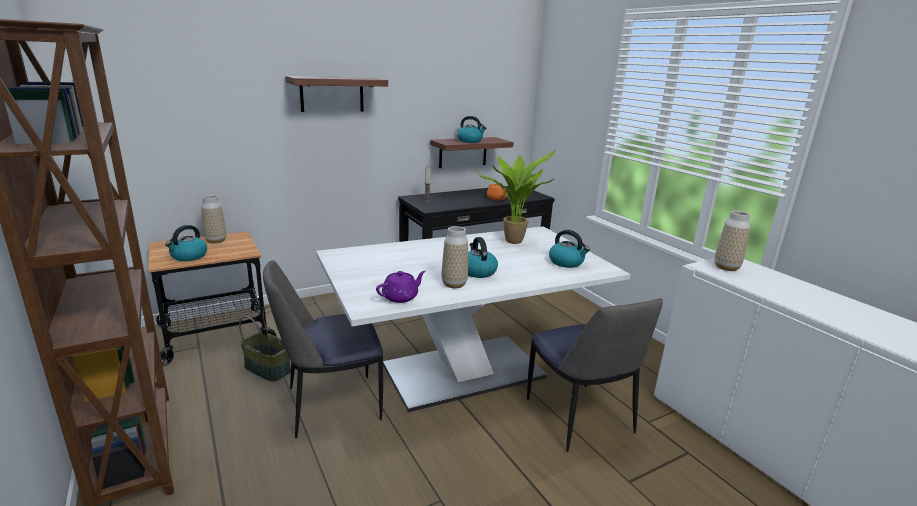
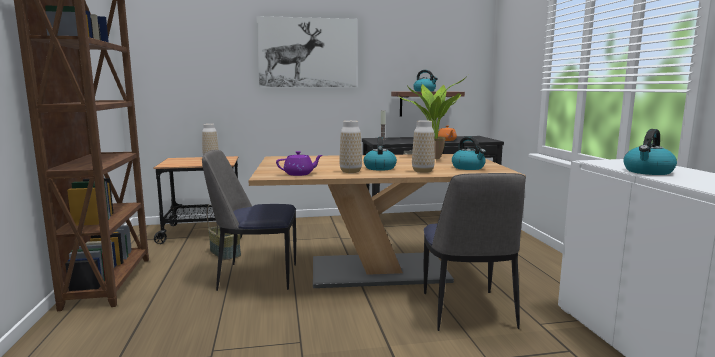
camera: 20 degrees right, 10 degrees down
(188, 256) = (185, 163): kettle -> kettle (648, 172)
(332, 94) = (308, 53): shelf -> picture
(463, 371) = (378, 270): white dining table -> brown dining table
(726, 267) = (619, 162): vase -> vase (422, 171)

